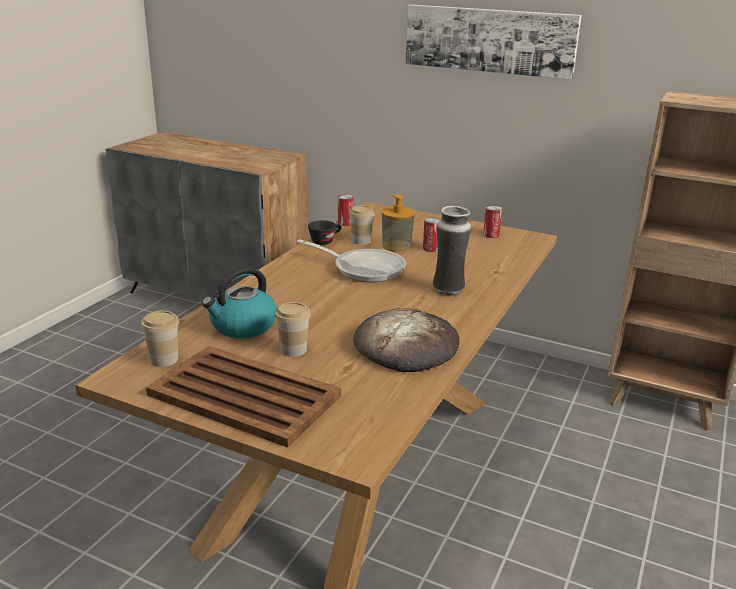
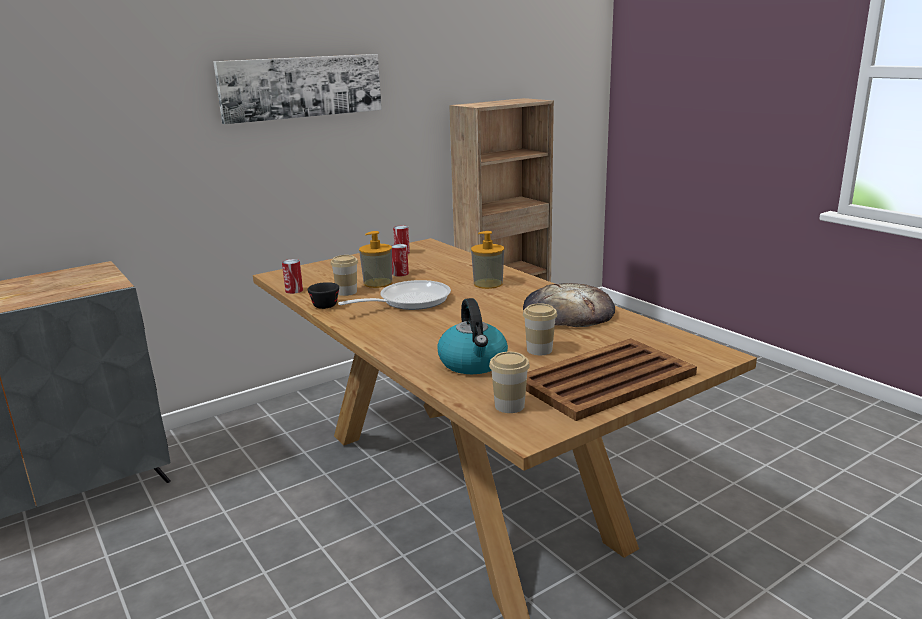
camera: 60 degrees left, 5 degrees down
(448, 290) = (488, 283): vase -> soap dispenser

